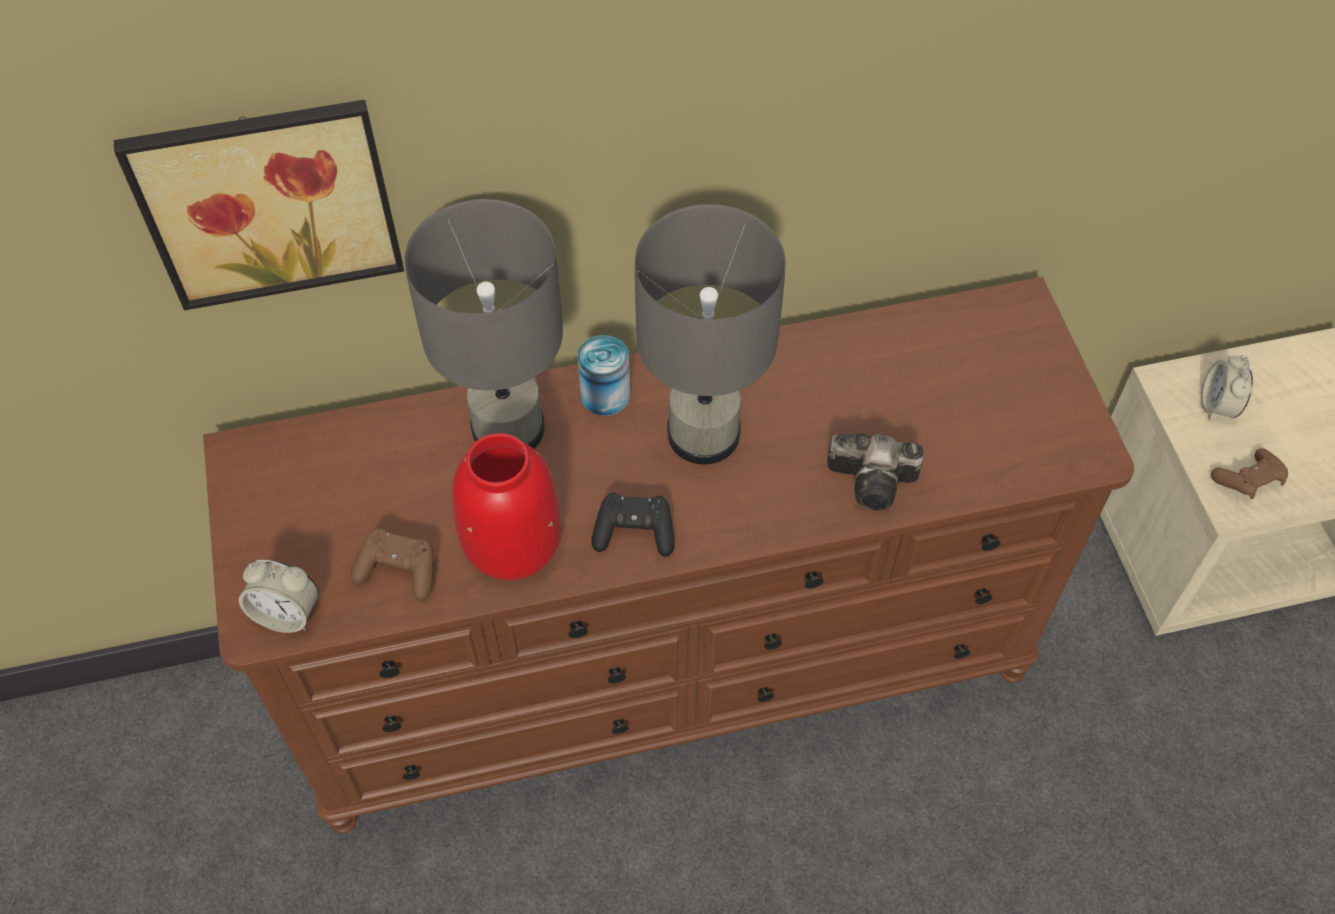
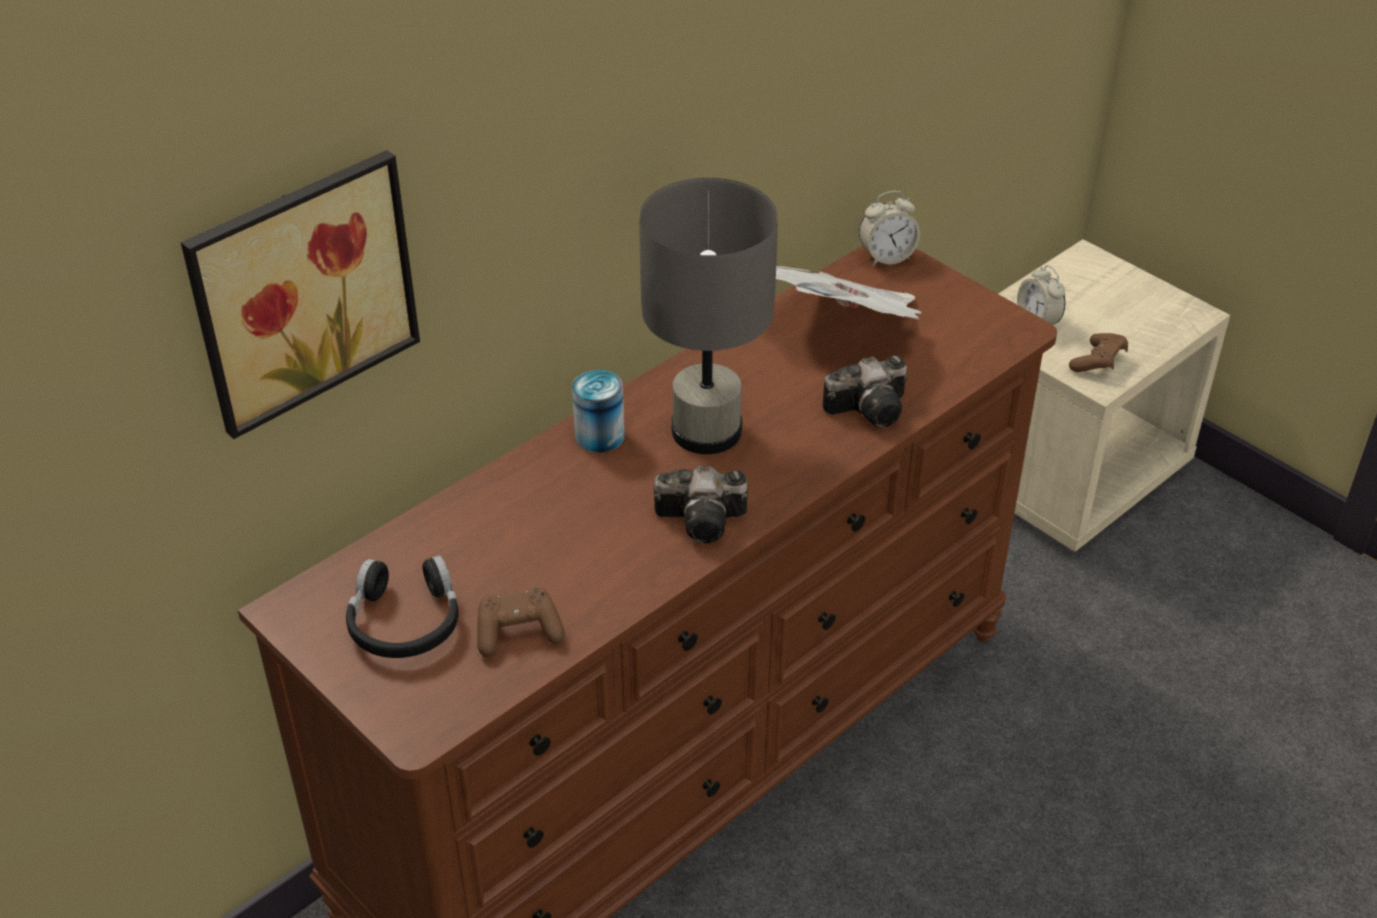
camera: 30 degrees left, 15 degrees down
(287, 613) = (438, 708): alarm clock -> alarm clock (886, 257)
(318, 512) = (405, 621): none -> black headphones
(507, 428) = (531, 492): grey table lamp -> none
(513, 546) = (608, 572): red vase -> none
(634, 532) = (705, 520): black game controller -> camera
(922, 375) = (848, 326): none -> newspaper

